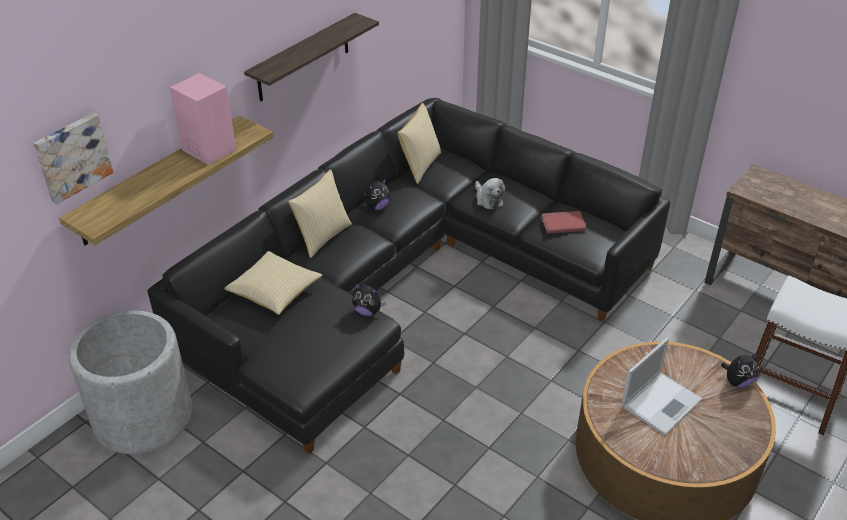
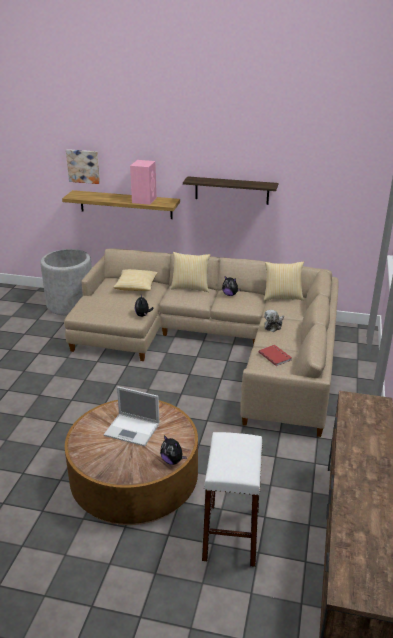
camera: 65 degrees right, 10 degrees down
(405, 282) = (216, 344): black sofa -> beige sofa

